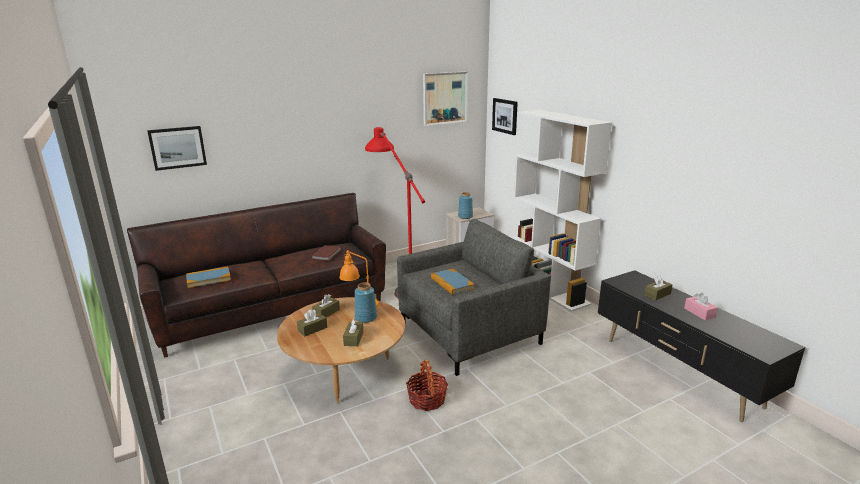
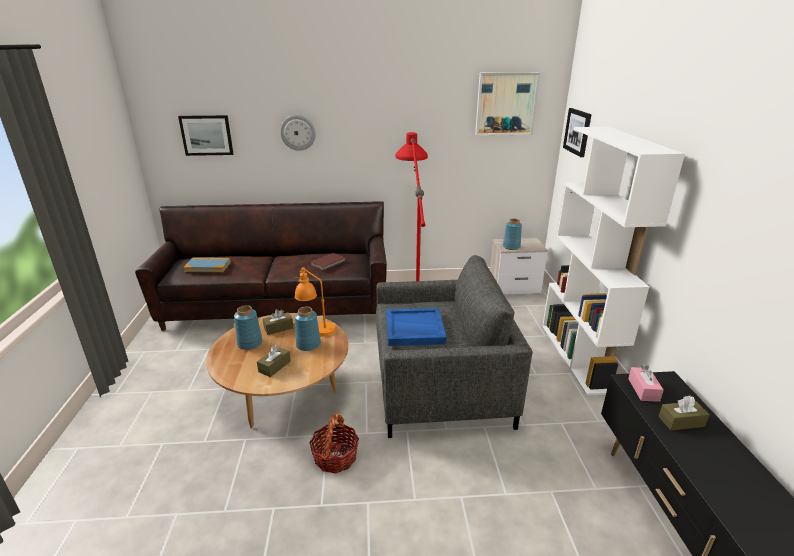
camera: 25 degrees right, 5 degrees up
(271, 137) = (298, 132): none -> wall clock
(312, 329) = (249, 343): brown tissue box -> blue vase
(452, 283) = (414, 329): book -> blue tray
(699, 313) = (732, 476): pink tissue box -> pink tissue box (643, 389)

